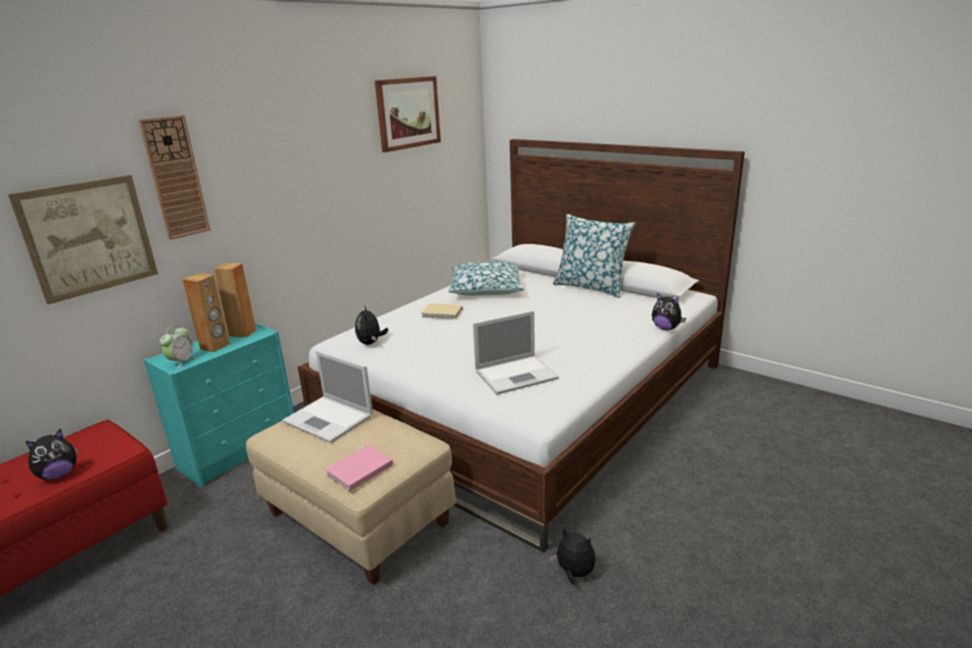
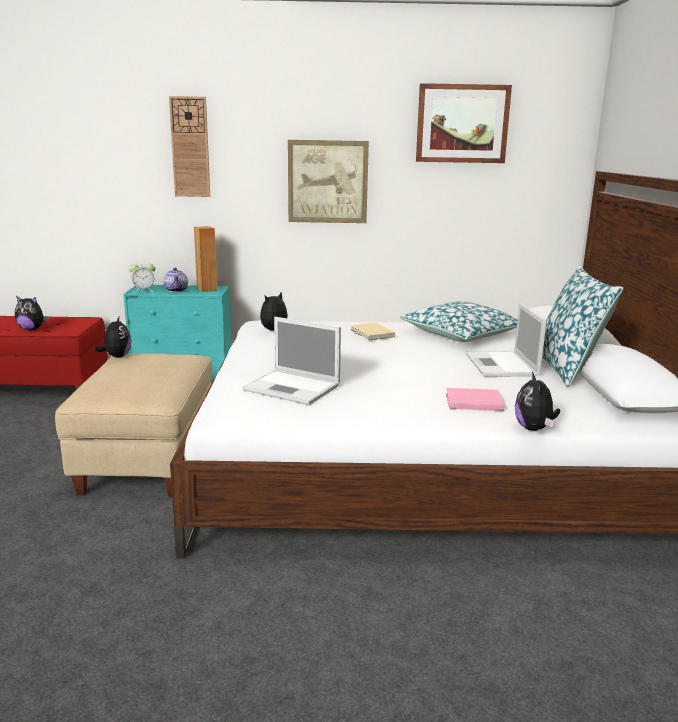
camera: 50 degrees right, 5 degrees down
(89, 237) = (118, 179): picture -> picture (327, 182)
(215, 346) = (176, 290): brown speaker -> teapot
(329, 419) = (160, 362): laptop -> laptop (502, 365)
(358, 470) = (98, 391): pink book -> pink book (472, 401)
(574, 573) = (159, 586): plush toy -> plush toy (117, 356)

